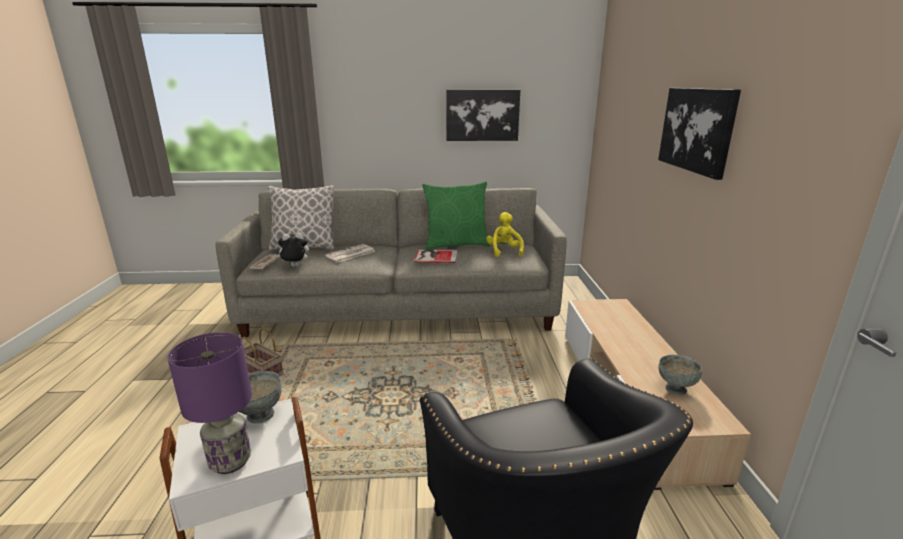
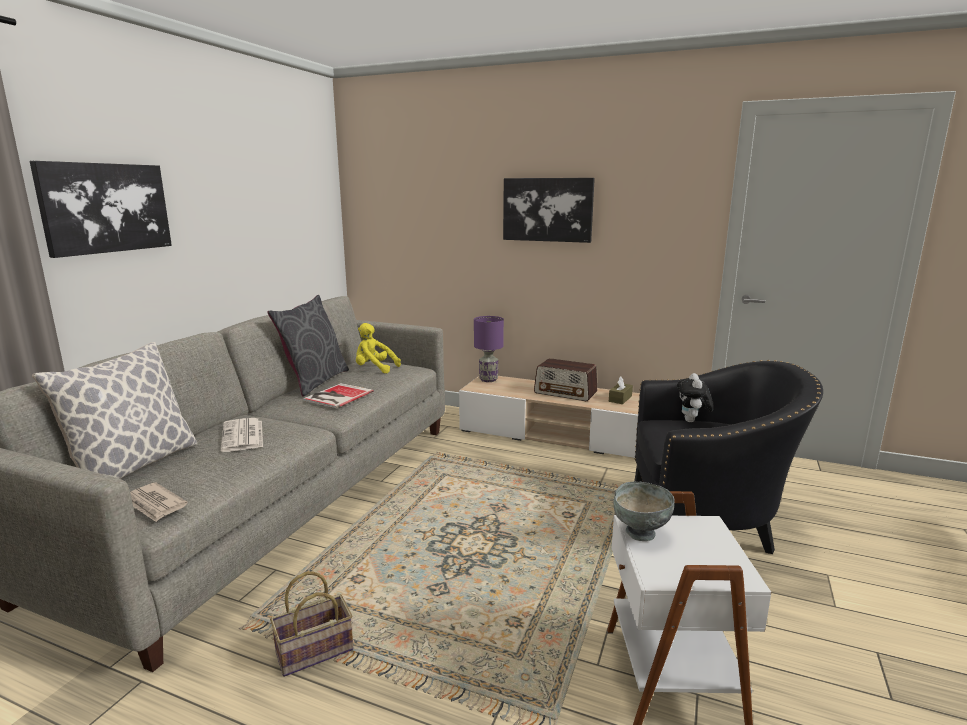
camera: 65 degrees left, 5 degrees down
(230, 462) = (717, 554): purple table lamp -> purple table lamp (488, 380)
(295, 267) = (218, 481): plush toy -> plush toy (692, 421)
(456, 244) = (314, 381): green pillow -> grey pillow
(482, 115) = (252, 216): picture -> picture (105, 208)
(641, 350) = (565, 393): none -> radio
(675, 389) = (620, 399): grey bowl -> brown tissue box

